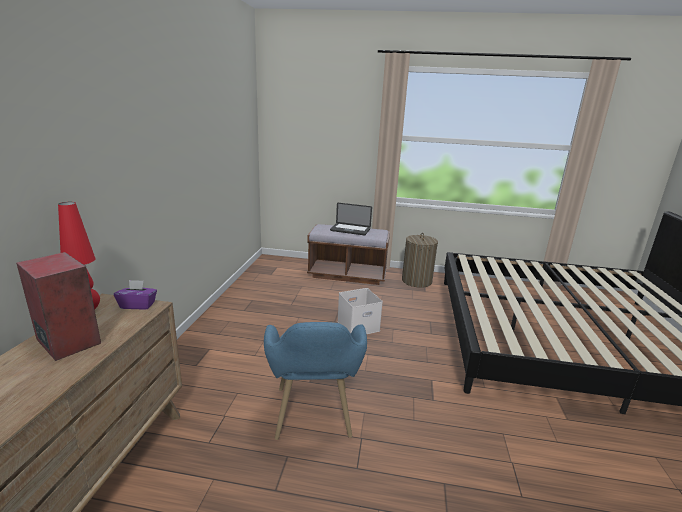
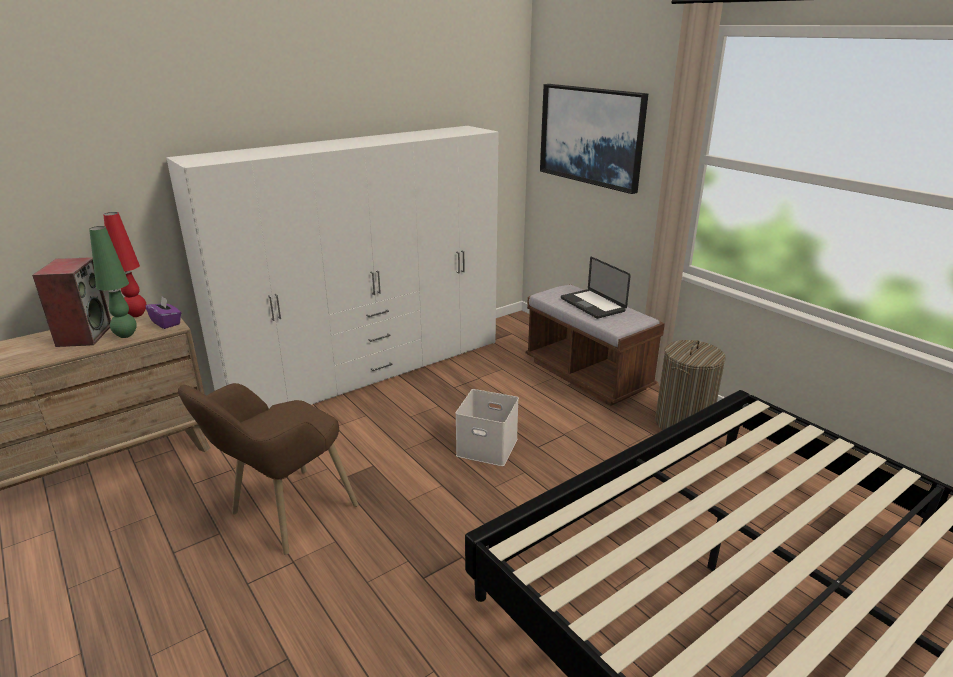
camera: 45 degrees right, 5 degrees up
(119, 325) = (126, 335): none -> green table lamp
(223, 316) = (369, 372): none -> white wardrobe
(313, 421) = (282, 518): blue armchair -> brown armchair
(316, 130) = (591, 136): none -> picture

